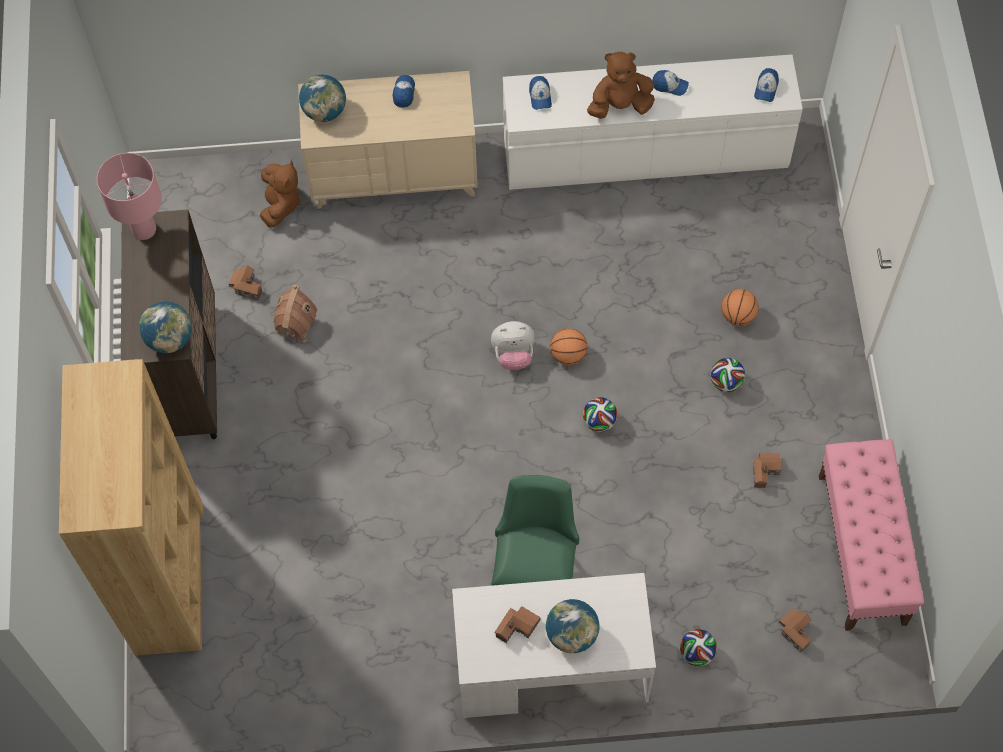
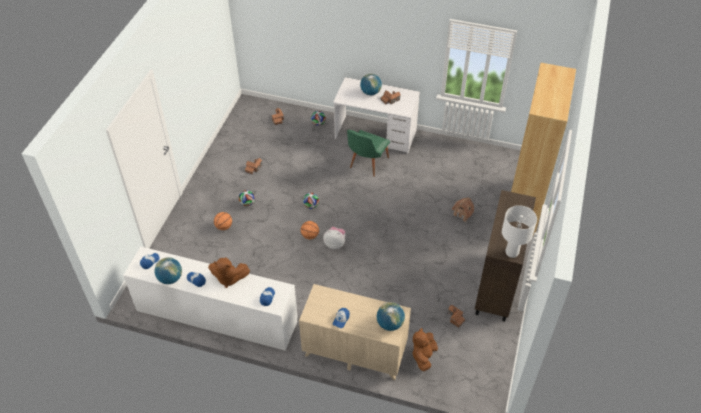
camera: 160 degrees left, 15 degrees down
(144, 229) = (511, 252): pink table lamp -> white table lamp
(170, 339) = (509, 200): globe -> globe (170, 278)
(295, 325) = (435, 291): toy house -> toy house (463, 214)
(862, 550) = (235, 134): pink bench -> none

